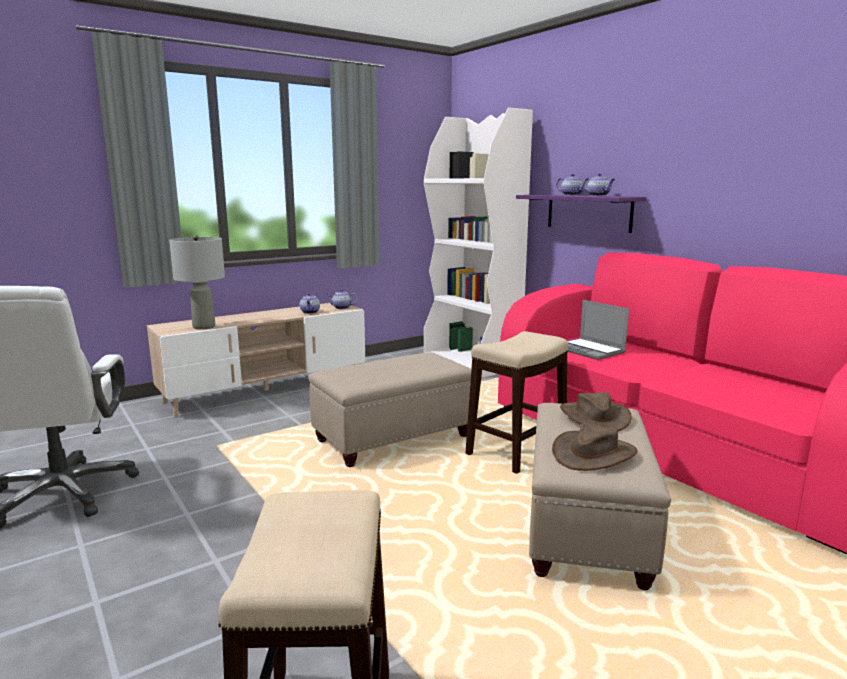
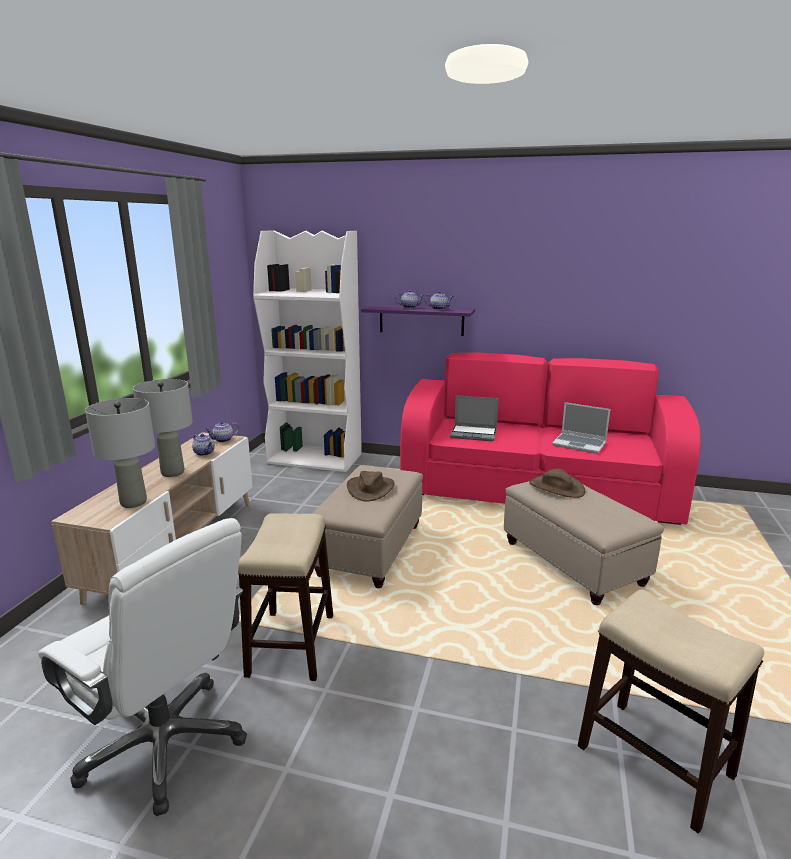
camera: 40 degrees left, 5 degrees up
(263, 318) = (172, 473): none -> grey table lamp
(517, 450) = (461, 525): stool -> stool (292, 643)
(593, 453) = (600, 514): brown hat -> brown hat (370, 489)
(714, 386) = (580, 444): none -> laptop

